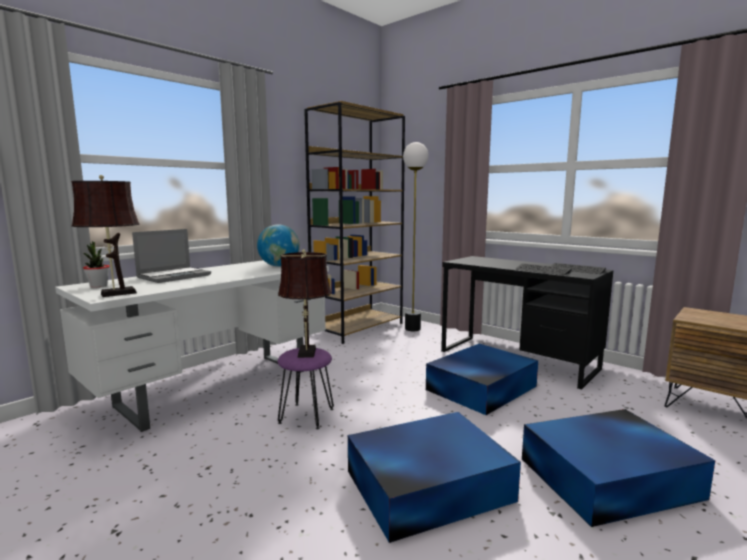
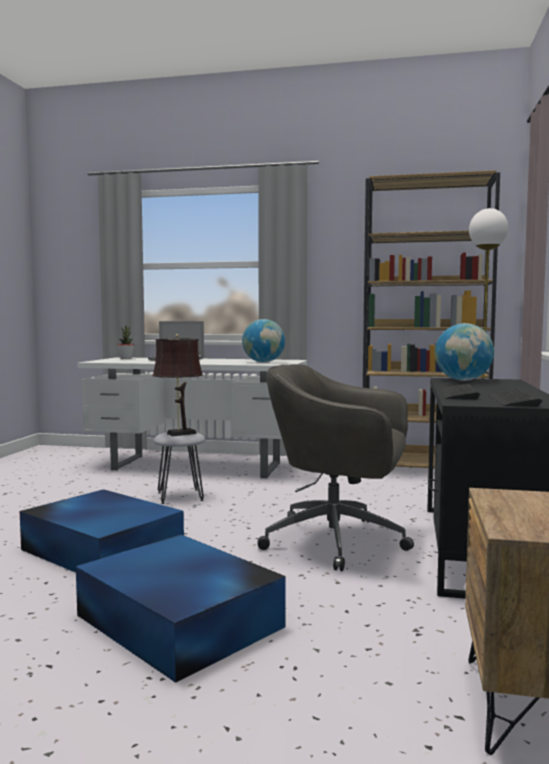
camera: 60 degrees right, 5 degrees down
(114, 294) = (106, 361): brown table lamp -> none
(306, 416) = (179, 496): purple stool -> grey stool
(468, 261) = (463, 380): none -> globe
(480, 388) = (339, 541): blue storage box -> grey office chair

